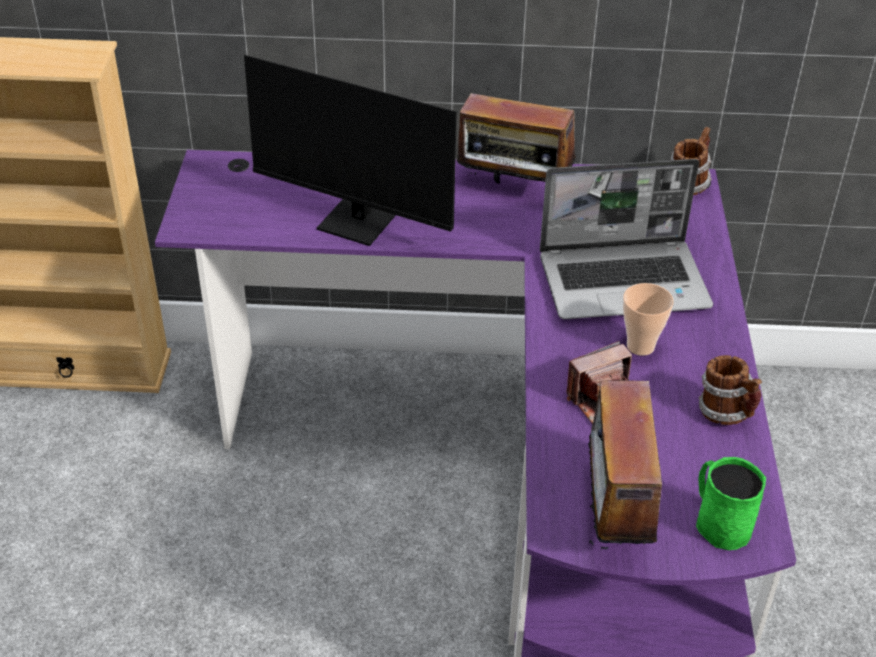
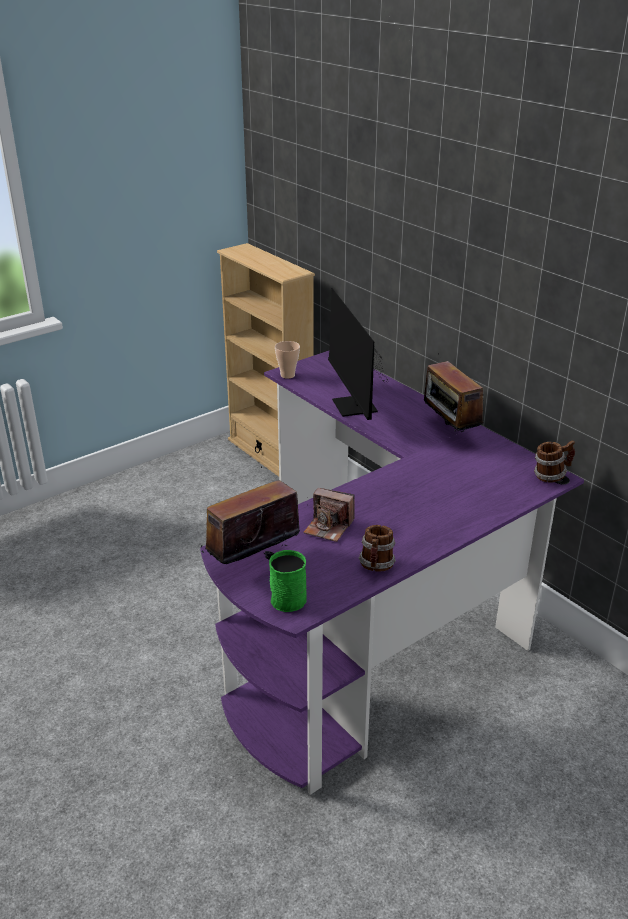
camera: 50 degrees right, 10 degrees down
(625, 281) = (433, 492): laptop -> none
(640, 346) = (388, 518): cup -> cup (287, 375)

